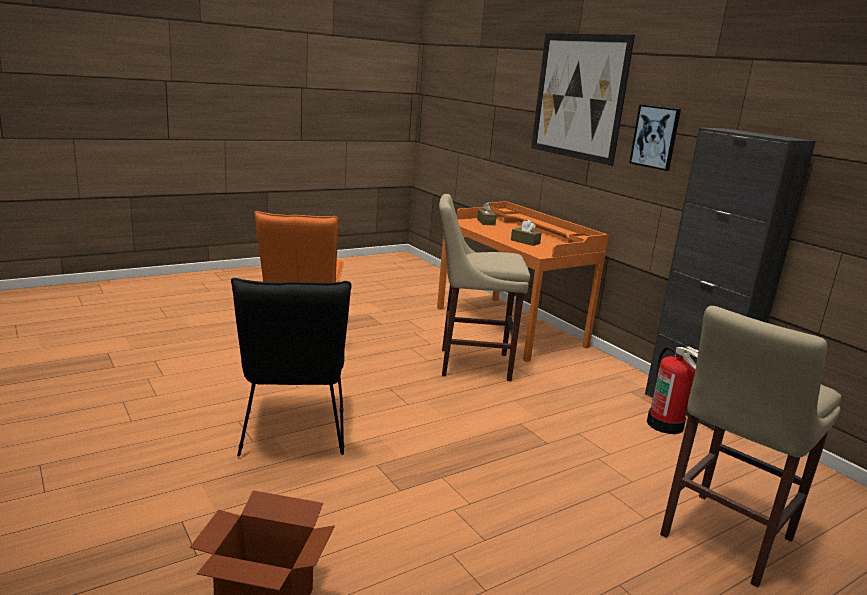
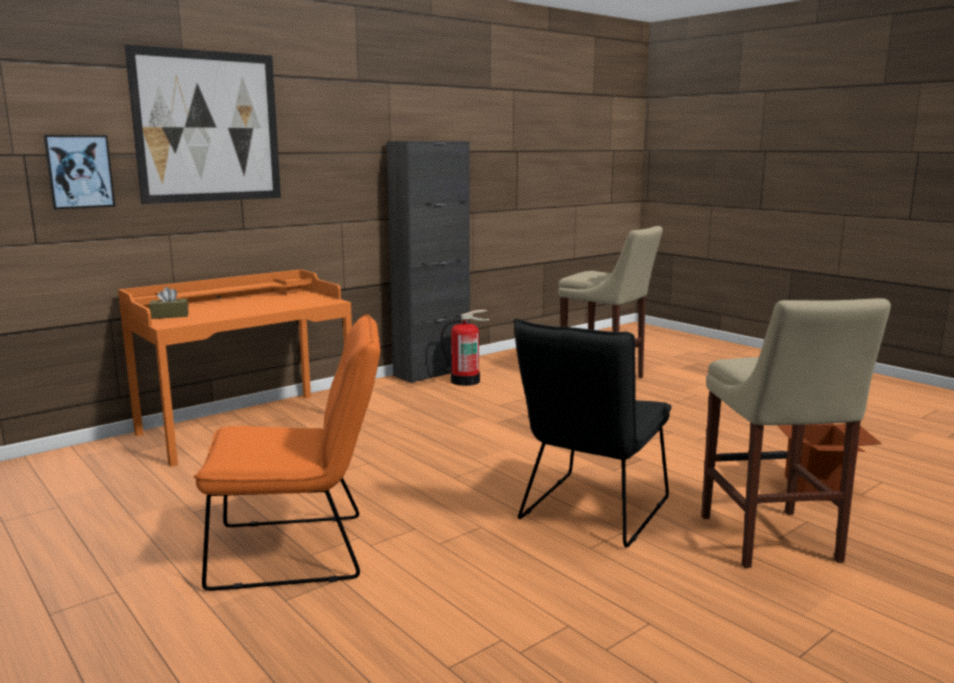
camera: 95 degrees left, 5 degrees down
(293, 432) = (590, 513): black chair -> black chair turned 135 degrees clockwise
(470, 364) = (370, 442): beige stool -> beige stool (771, 542)
(525, 242) = (277, 304): brown tissue box -> none
(655, 137) = (321, 159): picture -> picture (79, 171)

